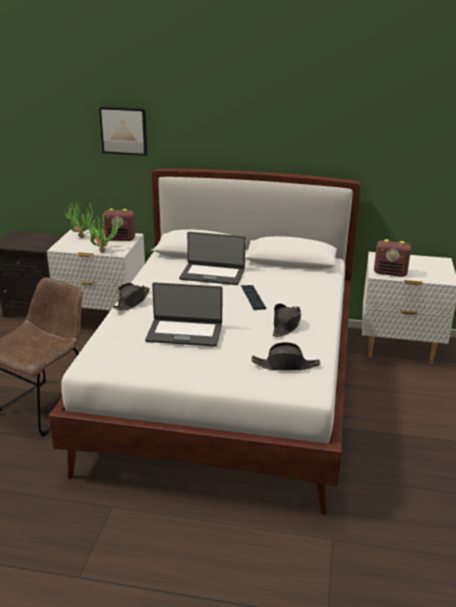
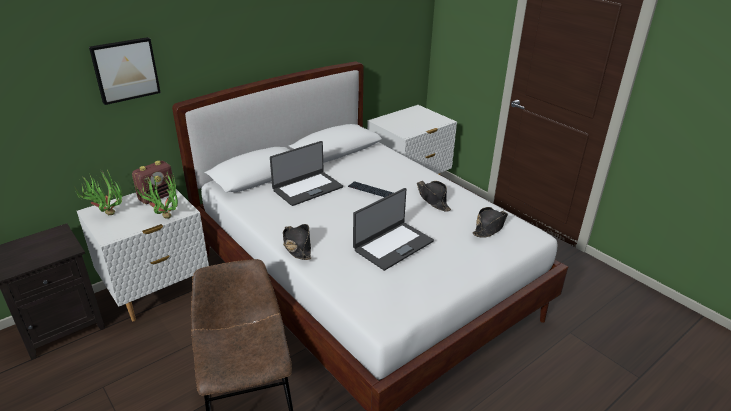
camera: 50 degrees left, 5 degrees up
(390, 273) = (410, 130): radio -> none

